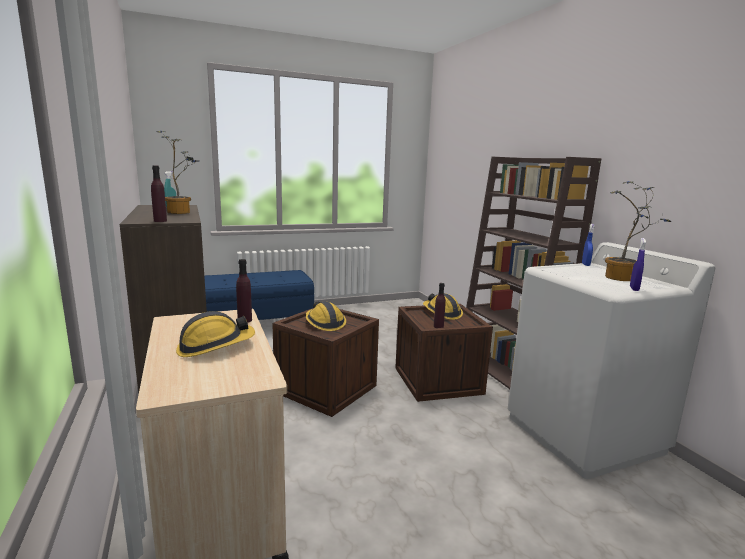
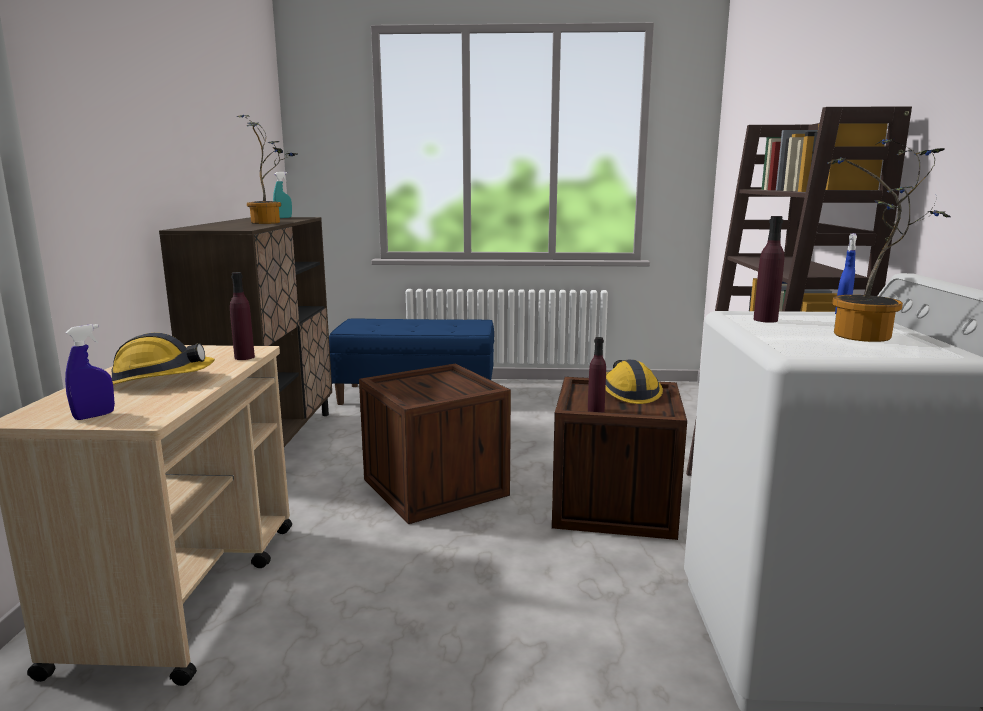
camera: 25 degrees right, 0 degrees up
(160, 221) = (211, 228): purple bottle -> purple bottle (765, 320)
(324, 323) = (429, 387): hard hat -> none
(634, 289) = (848, 352): blue spray bottle -> blue spray bottle (94, 416)

